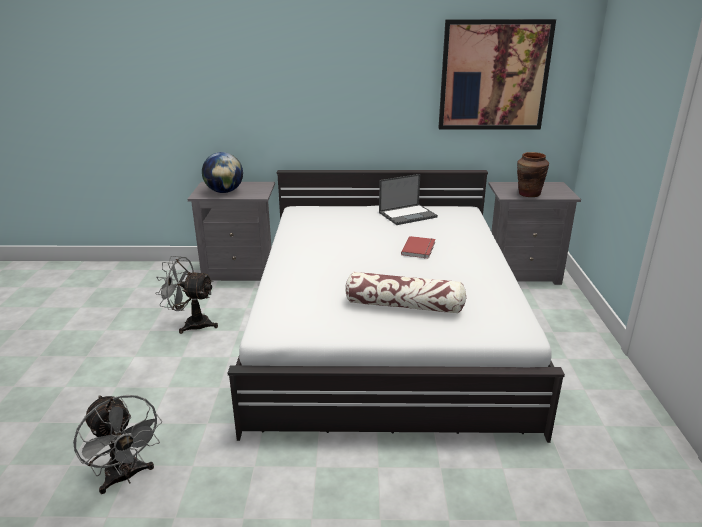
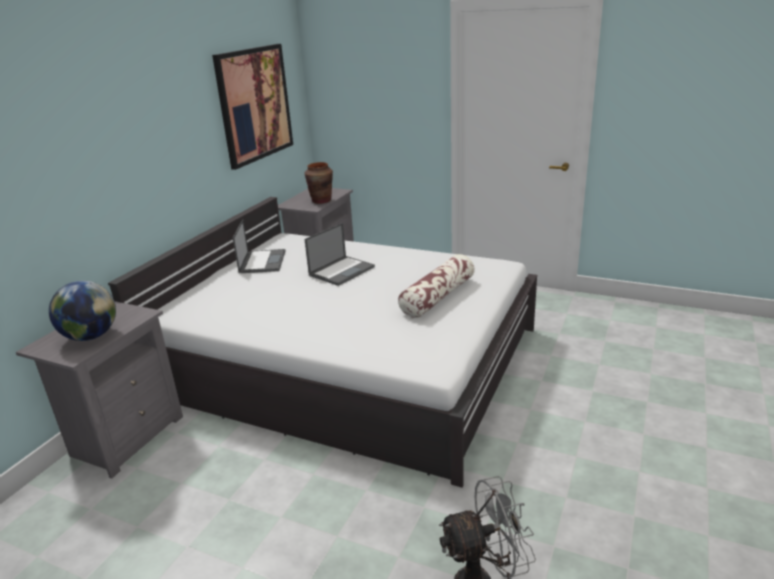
camera: 65 degrees left, 0 degrees up
(191, 324) = (211, 500): grey fan -> none
(419, 249) = (342, 270): red book -> laptop

